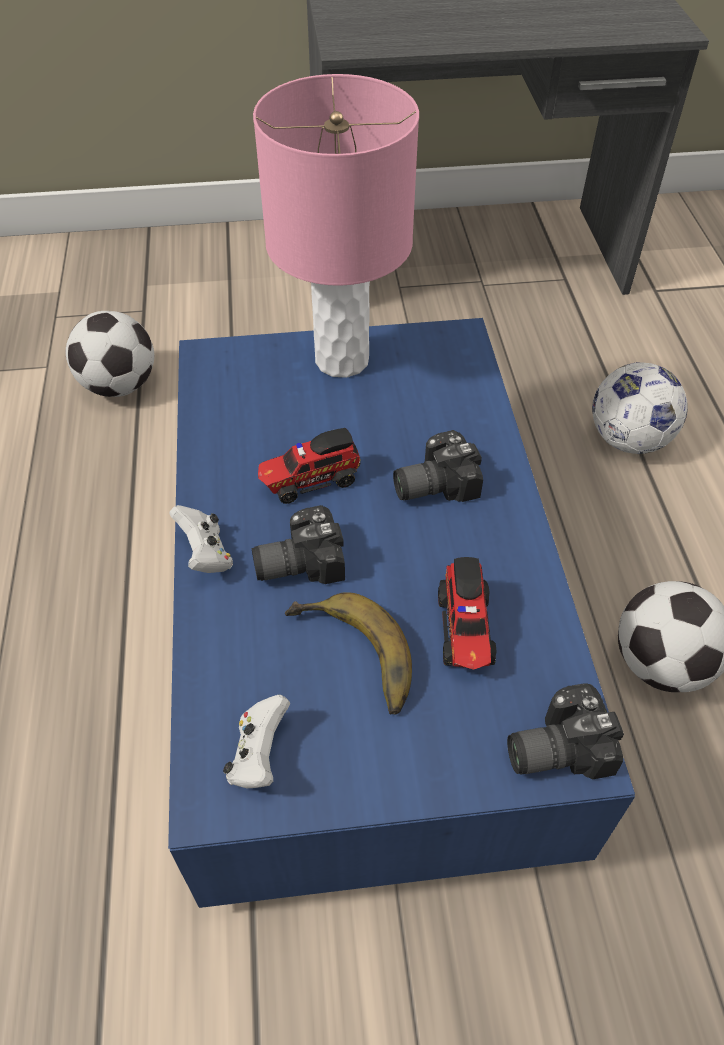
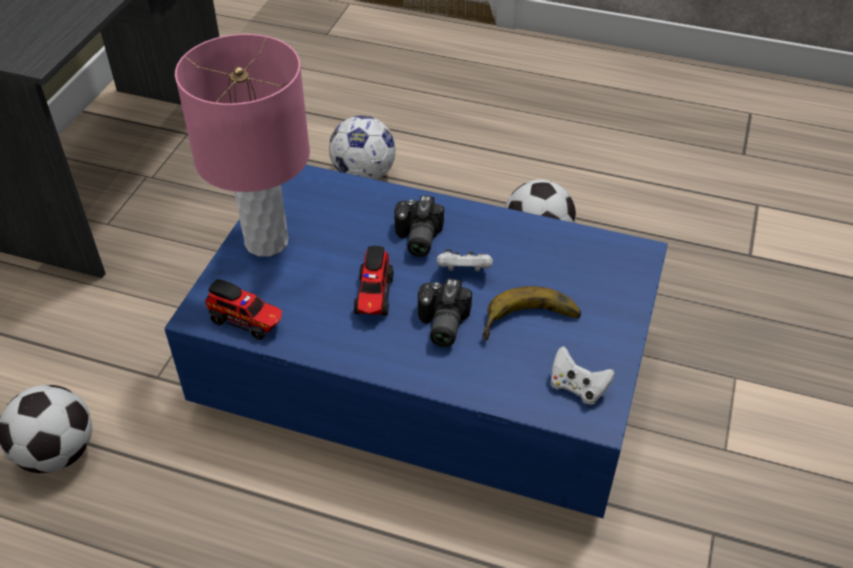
camera: 65 degrees left, 5 degrees down
(206, 554) = (405, 371): white game controller -> white game controller (464, 271)
(465, 632) = (538, 267): toy truck -> toy truck (247, 321)
(554, 745) = (628, 260): camera -> none

